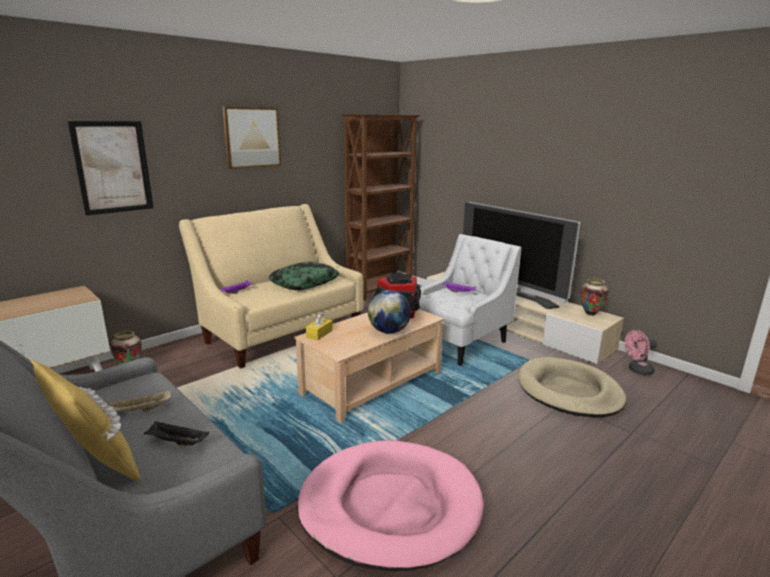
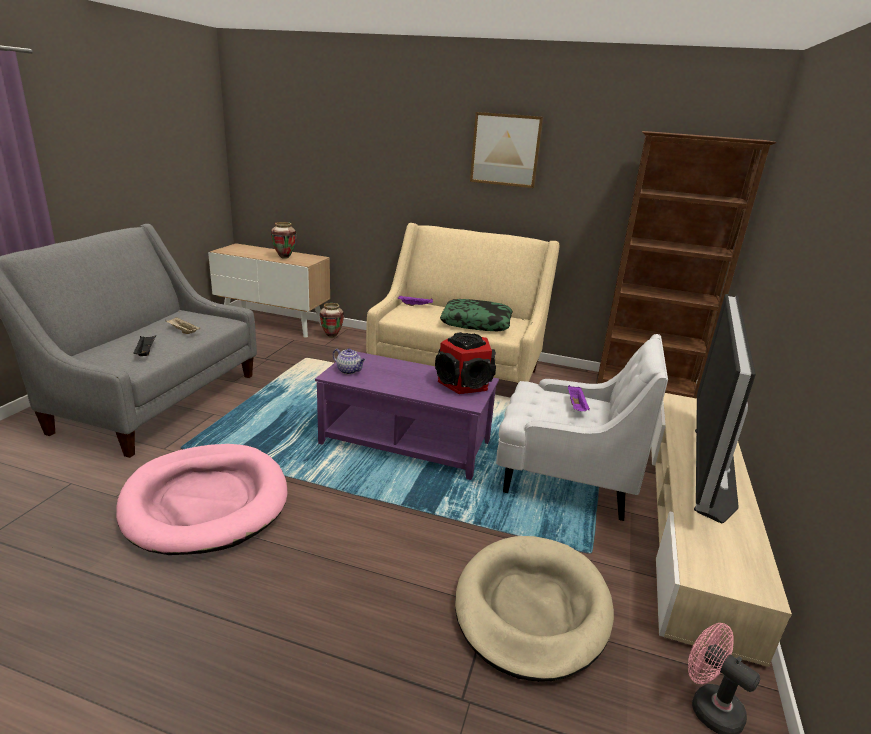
camera: 60 degrees right, 5 degrees up
(95, 465) = (115, 339): yellow pillow -> none
(113, 167) = (367, 162): picture -> none
(319, 334) = (365, 358): yellow tissue box -> none
(338, 344) = (349, 371): none -> teapot
(372, 382) = (406, 442): beige coffee table -> purple coffee table
(389, 331) = (406, 388): globe -> none
(590, 314) = (742, 563): vase -> vase (284, 257)

